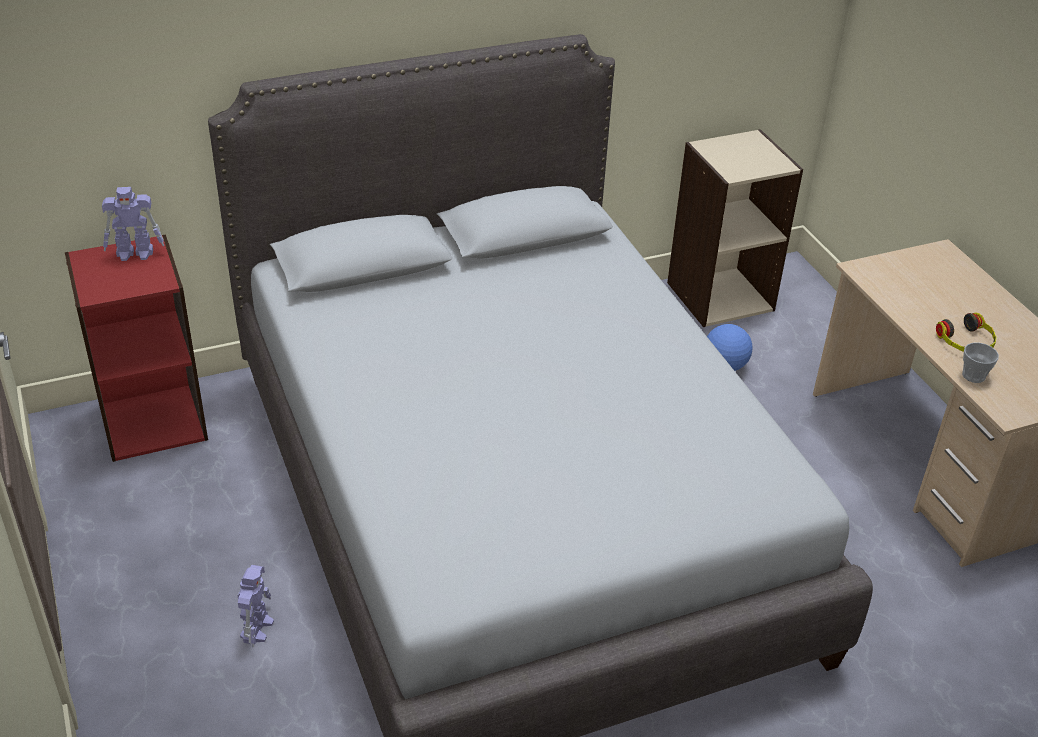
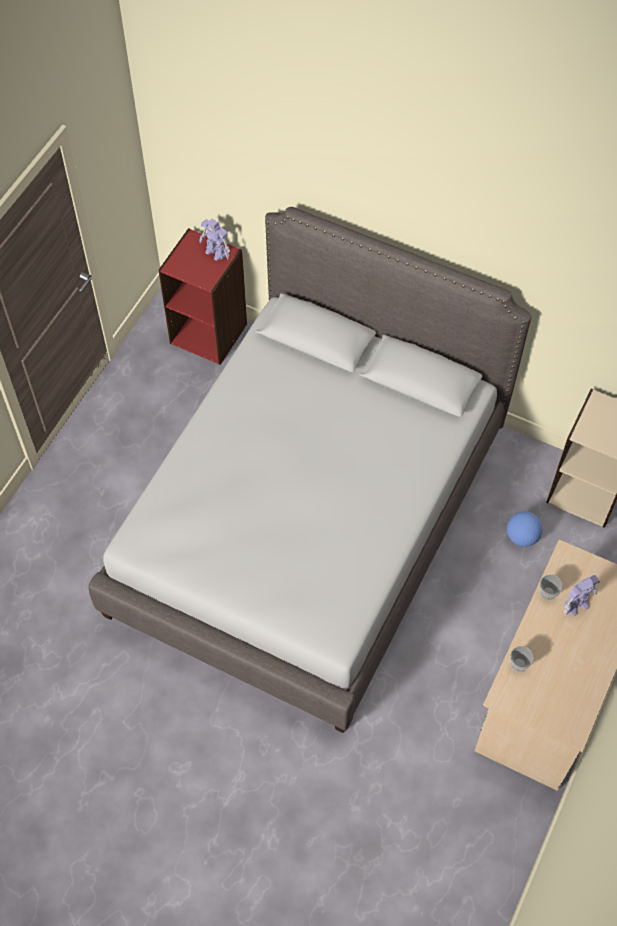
camera: 50 degrees right, 20 degrees up
(257, 628) = (137, 484): toy robot -> toy robot (577, 604)
(898, 306) = (548, 593): none -> cup
(966, 342) = (549, 645): headphones -> none

